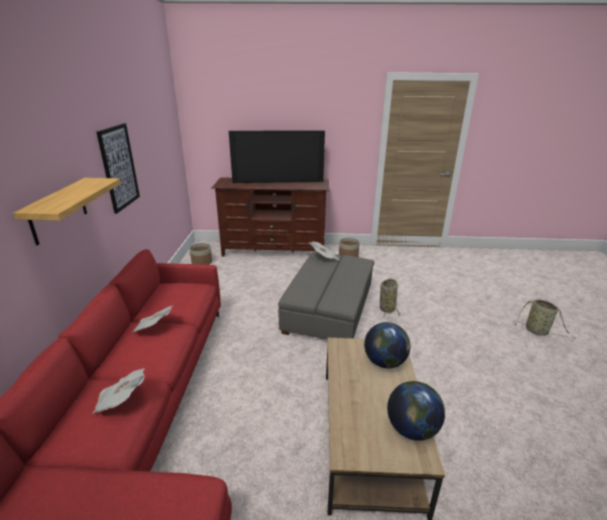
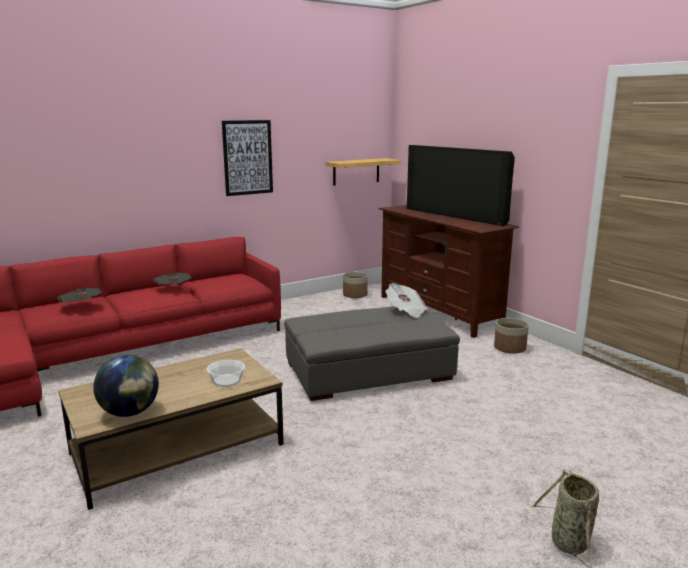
camera: 55 degrees right, 10 degrees down
(58, 210) = (149, 170): shelf -> shelf (356, 171)
(385, 362) = (227, 380): globe -> bowl
(387, 308) = (426, 402): basket -> none

